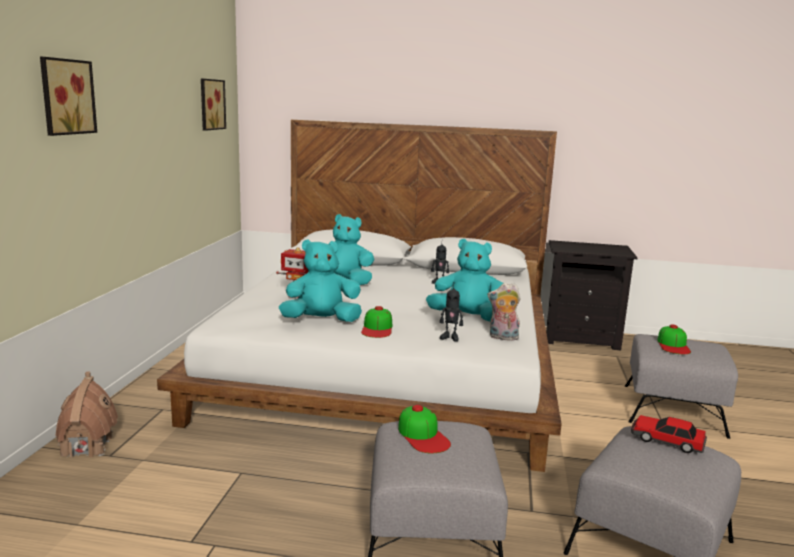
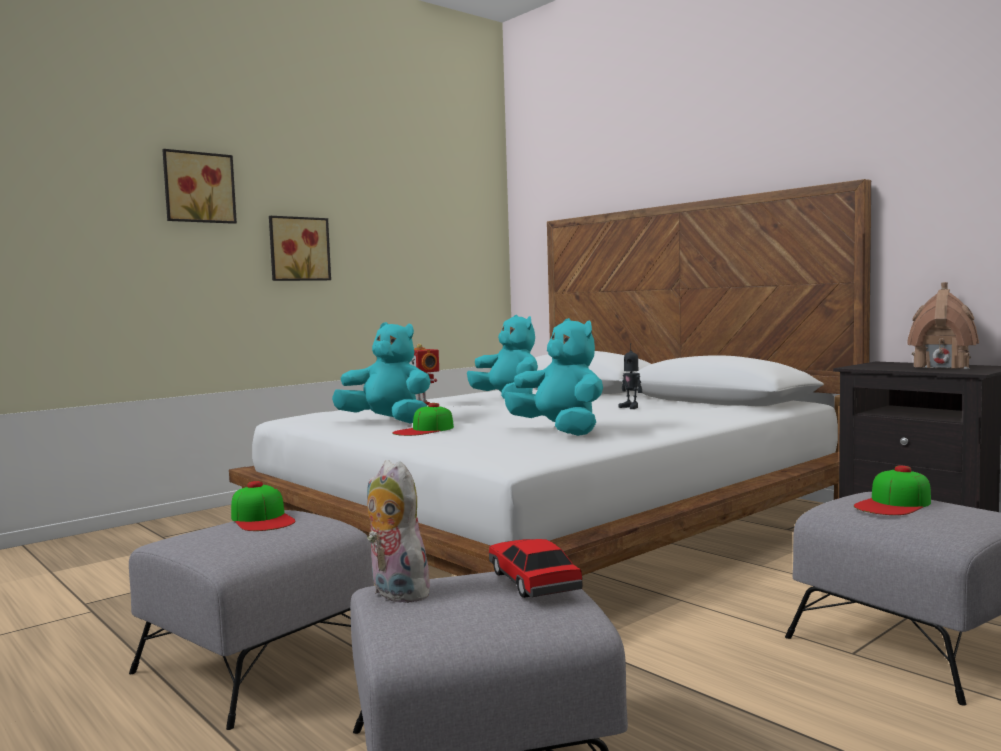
camera: 40 degrees right, 10 degrees down
(86, 446) = (163, 528): toy house -> toy house (941, 366)
(210, 104) = (447, 210): picture -> picture (298, 249)
(423, 435) = (262, 519): cap -> cap turned 45 degrees counterclockwise
(450, 337) = (477, 441): toy robot -> none
(502, 338) = (546, 448): plush toy -> plush toy (395, 593)

